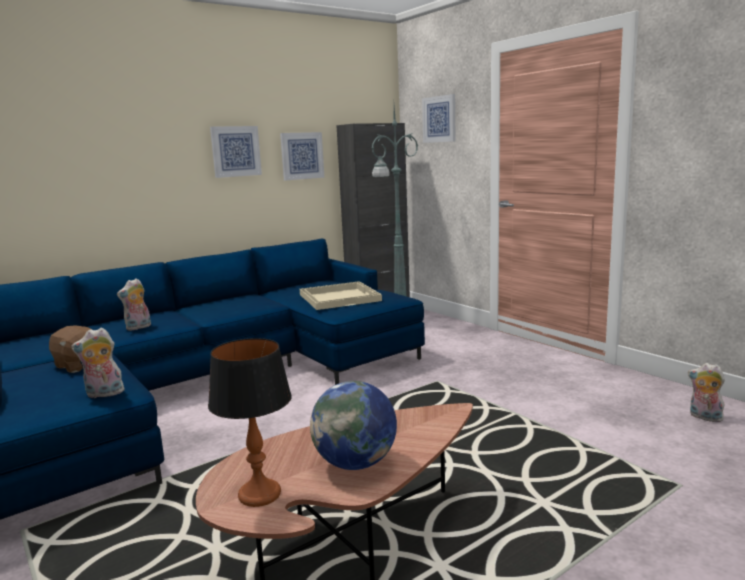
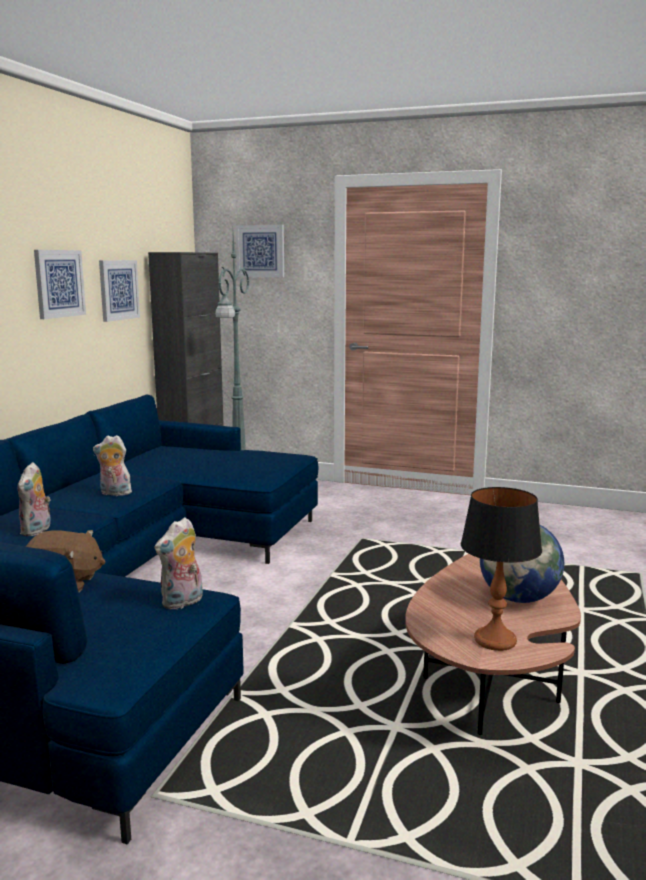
camera: 35 degrees left, 0 degrees up
(340, 297) = (227, 462): beige tray -> none
(704, 417) = (593, 524): plush toy -> plush toy (114, 493)

